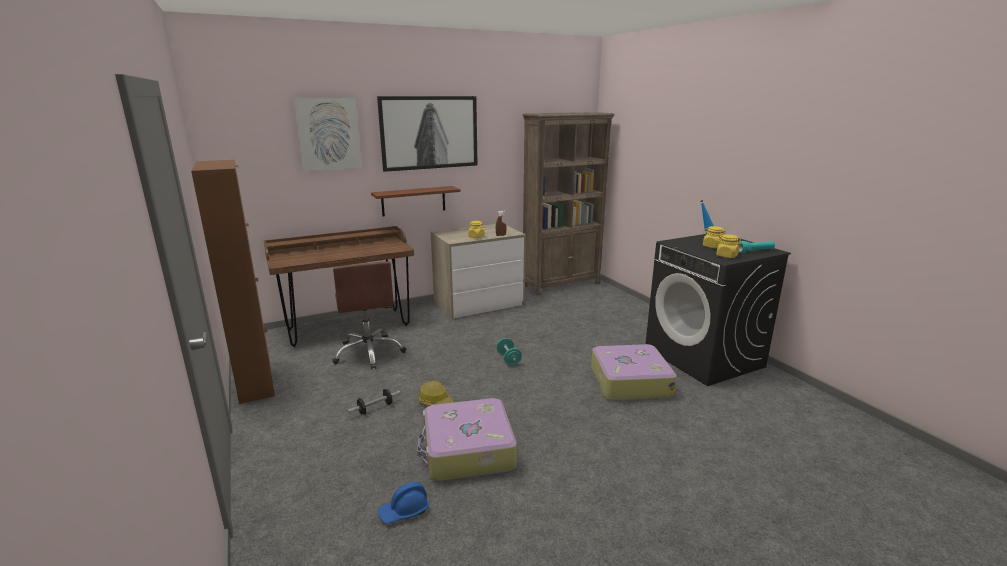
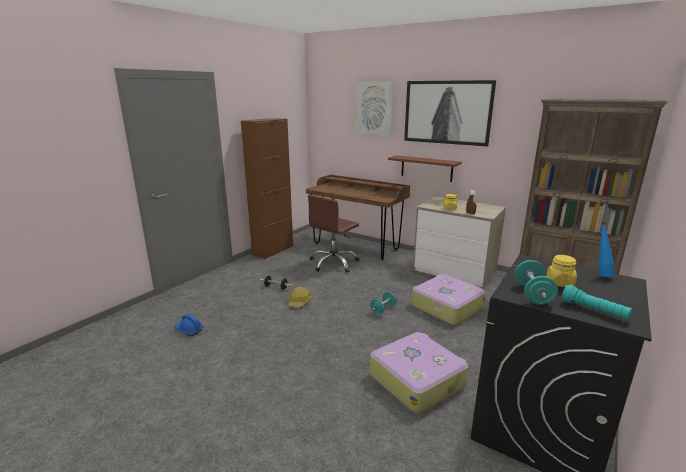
camera: 60 degrees right, 0 degrees up
(467, 450) = (255, 330): suitcase -> suitcase (446, 306)
(727, 256) = (532, 294): yellow jar -> turquoise dumbbell

